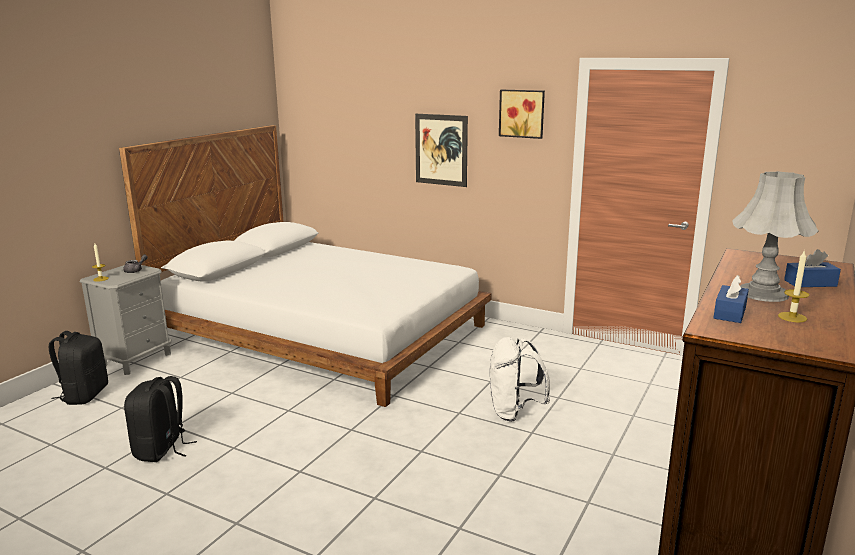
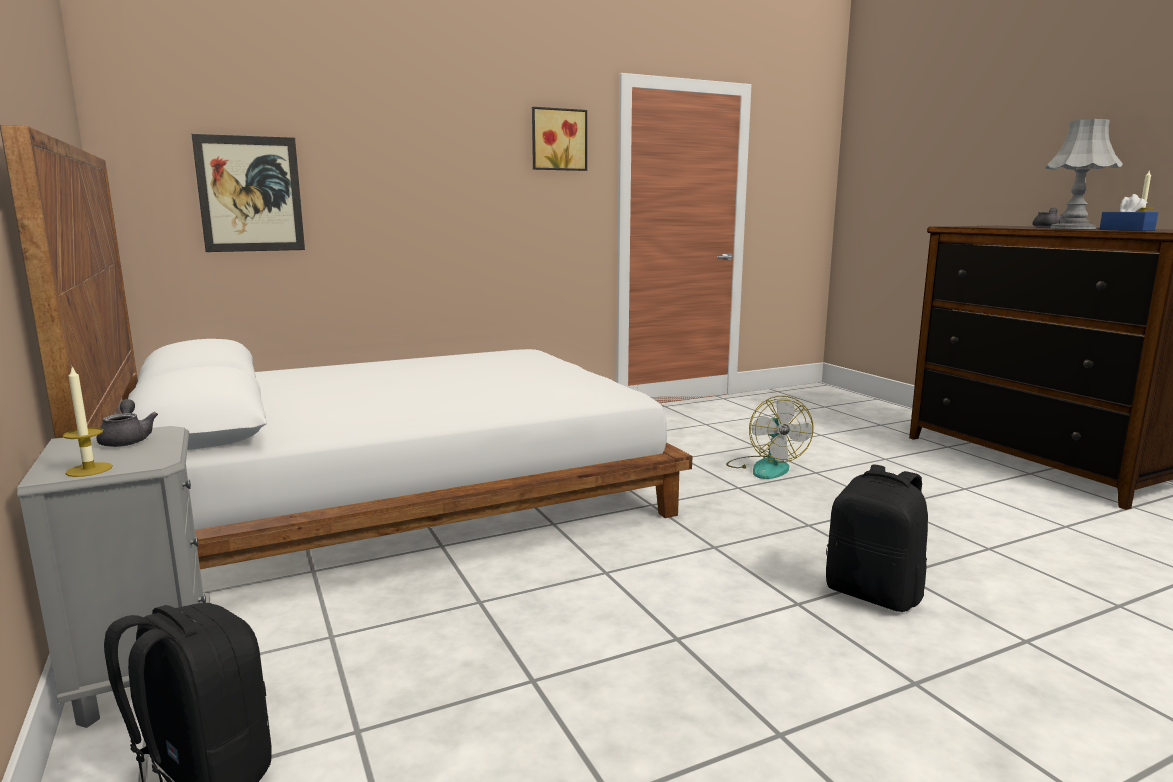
camera: 55 degrees left, 5 degrees down
(161, 450) = (610, 711): black backpack -> black backpack (874, 594)
(441, 150) = (446, 194): picture -> picture (250, 194)
(514, 412) = (766, 467): white backpack -> fan
(810, 283) = (1047, 227): blue tissue box -> grey teapot

